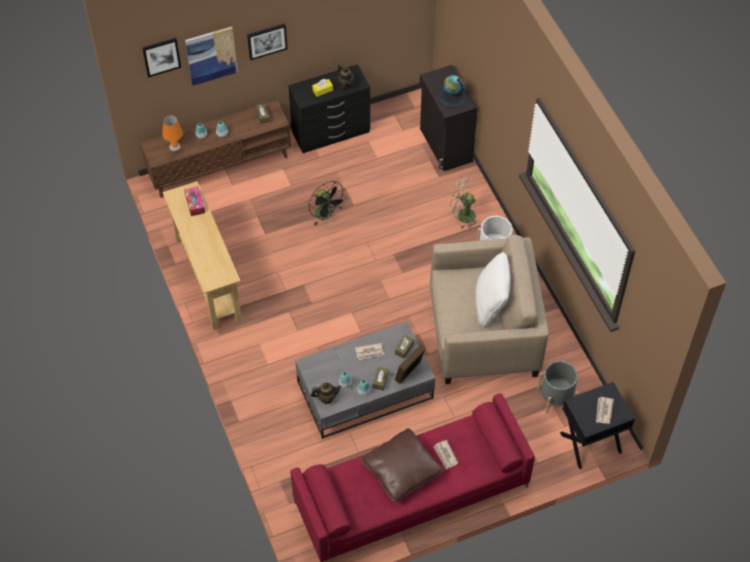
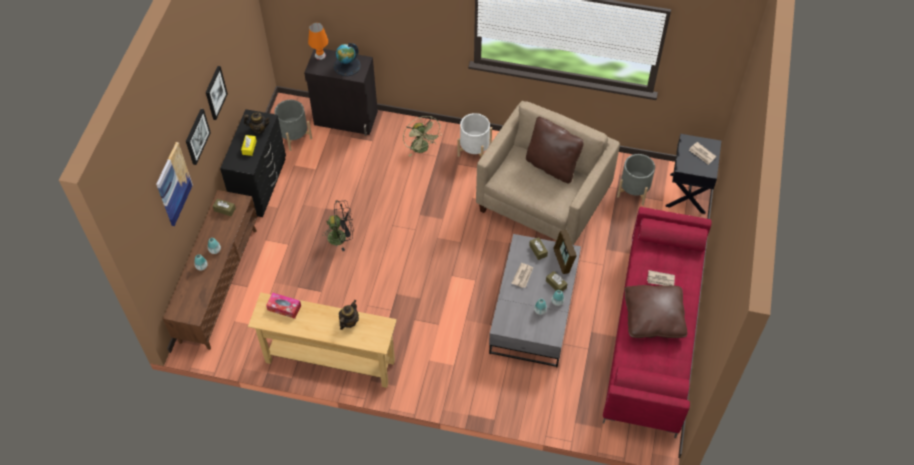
camera: 55 degrees left, 0 degrees up
(161, 56) = (148, 216): picture -> picture (215, 92)
(175, 146) = (194, 293): orange table lamp -> orange table lamp (320, 55)
(326, 397) = (543, 332): teapot -> teapot (349, 321)
(397, 123) = (294, 136): none -> grey planter
(461, 216) = (422, 149): green fan -> green fan turned 75 degrees counterclockwise
(490, 304) = (552, 166): white pillow -> brown pillow

